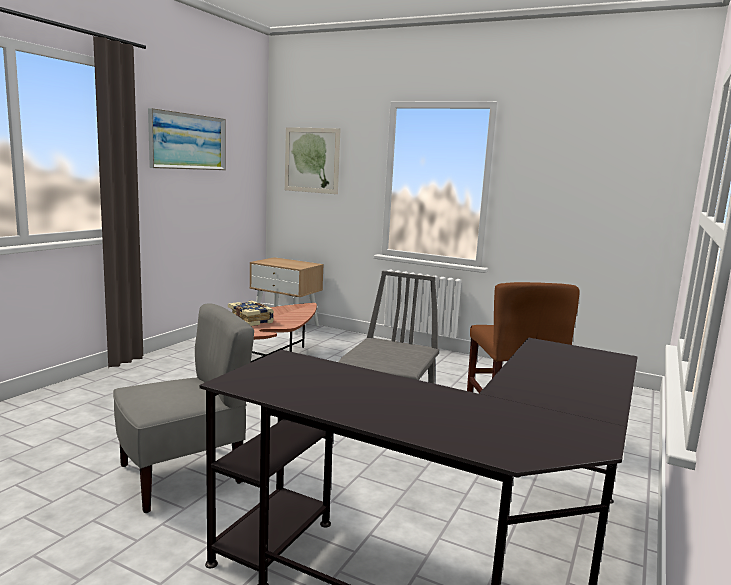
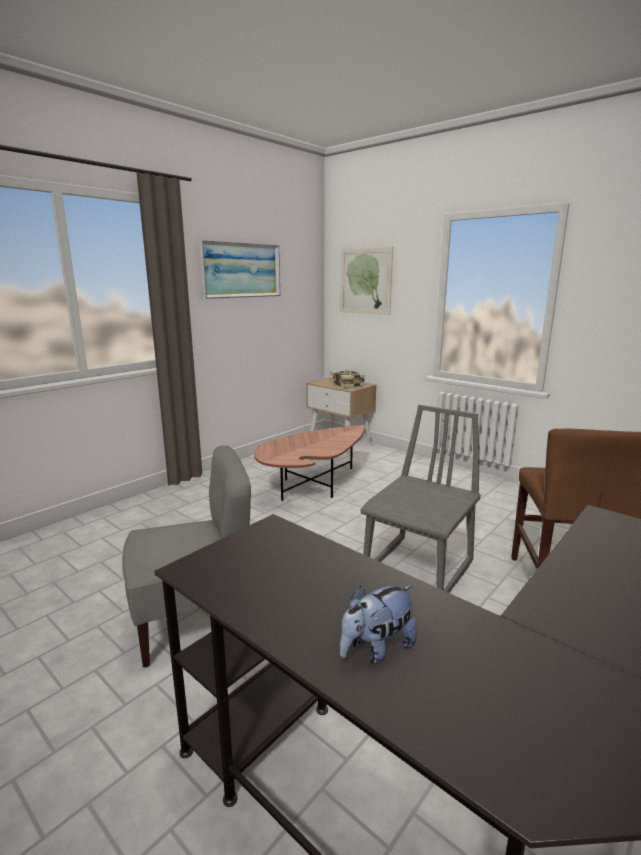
camera: 15 degrees right, 5 degrees up
(251, 320) = (295, 446): book -> book (347, 384)
(400, 412) = (376, 648): none -> plush toy

